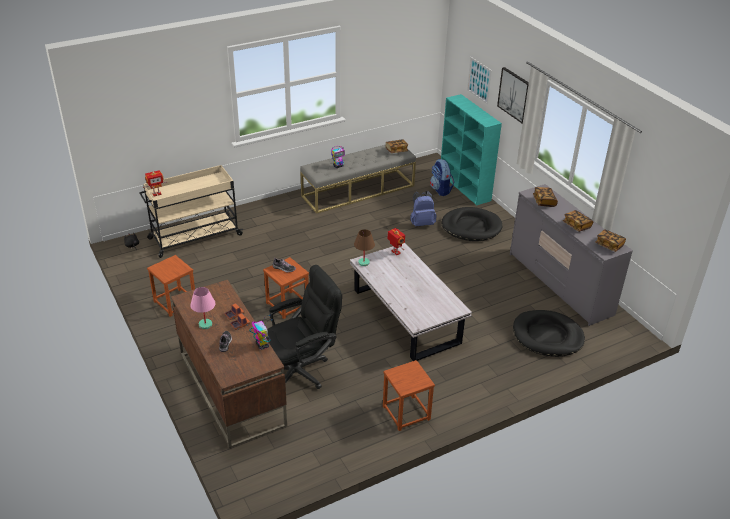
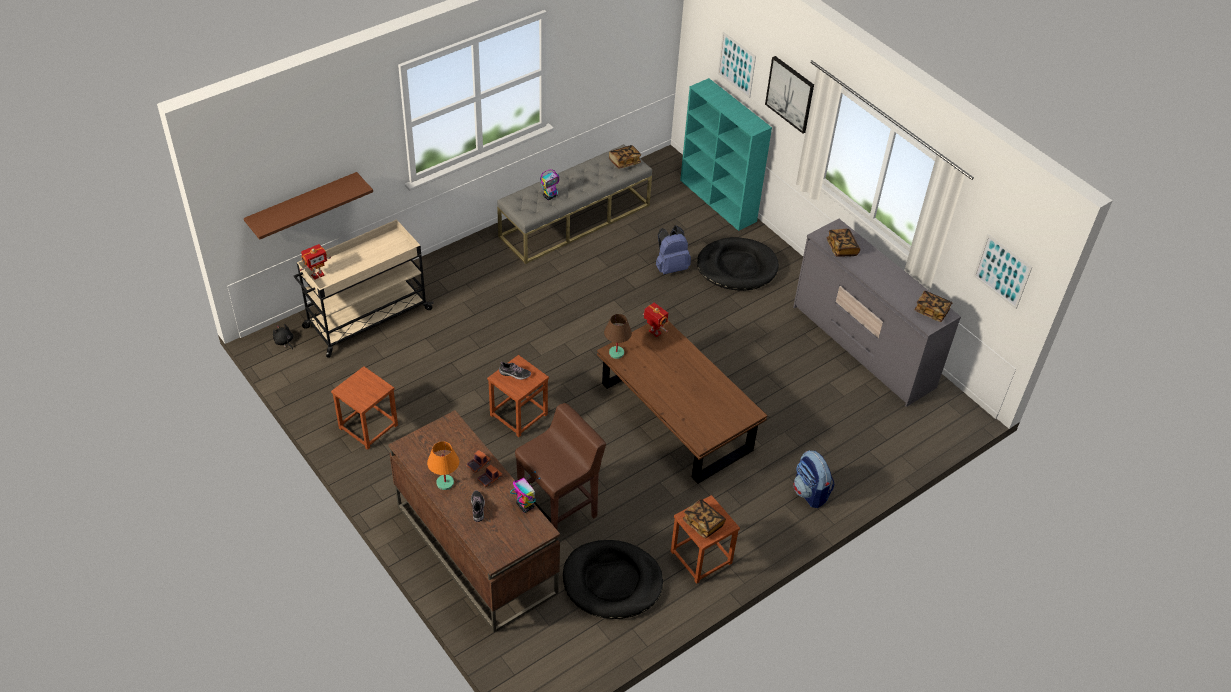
camera: 10 degrees left, 10 degrees up
(152, 143) = (303, 205): none -> brown shelf
(205, 325) = (445, 483): pink table lamp -> orange table lamp
(302, 369) = (559, 510): black office chair -> brown stool
(406, 316) = (676, 416): white coffee table -> brown coffee table
(441, 190) = (687, 209): backpack -> backpack (810, 493)
(547, 336) = (857, 427): black dog bed -> black dog bed (612, 582)
(576, 226) = (887, 284): book -> book (703, 523)
(665, 210) = (1002, 271): none -> picture

